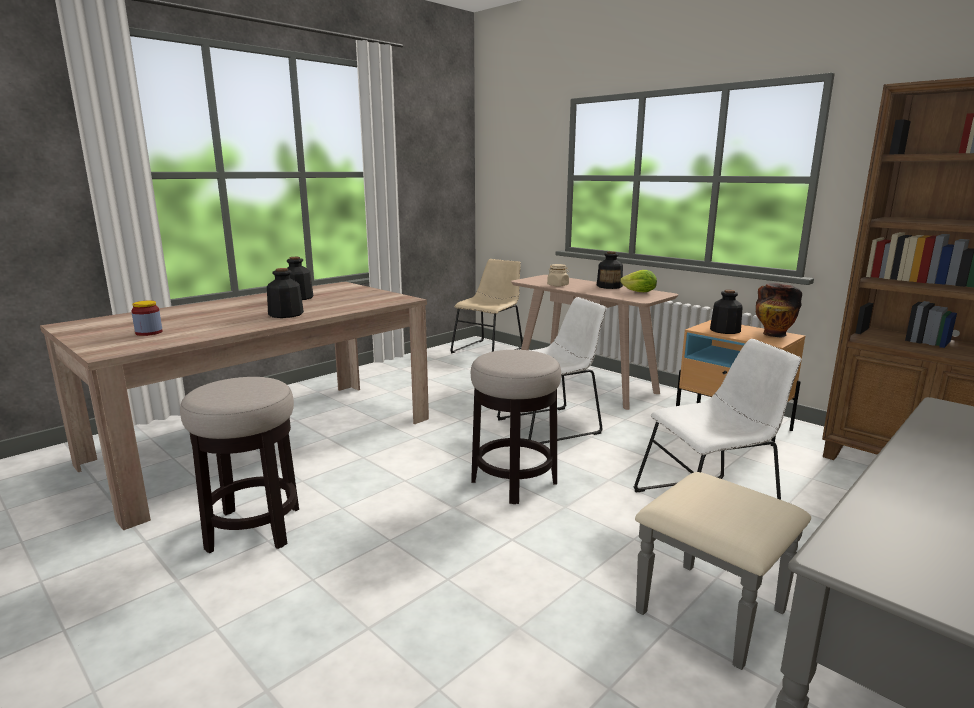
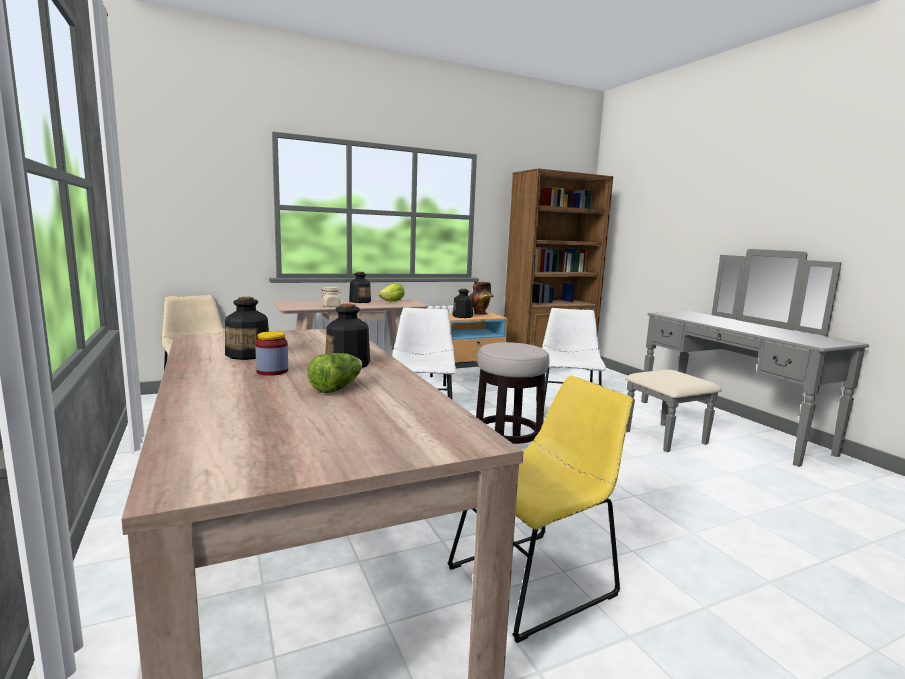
camera: 70 degrees left, 5 degrees down
(149, 332) = (364, 421): jar -> jar (272, 371)
(221, 320) = (337, 387): none -> lettuce
(254, 529) = (537, 579): stool -> yellow chair

